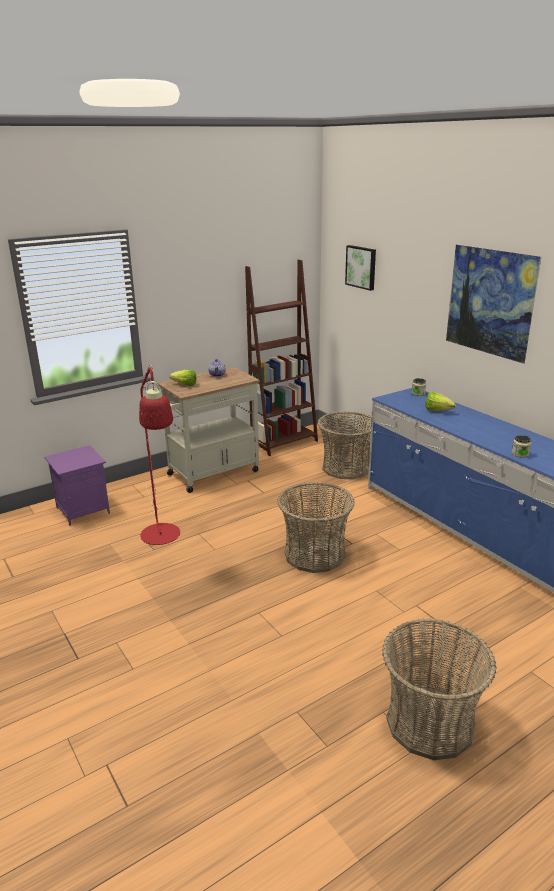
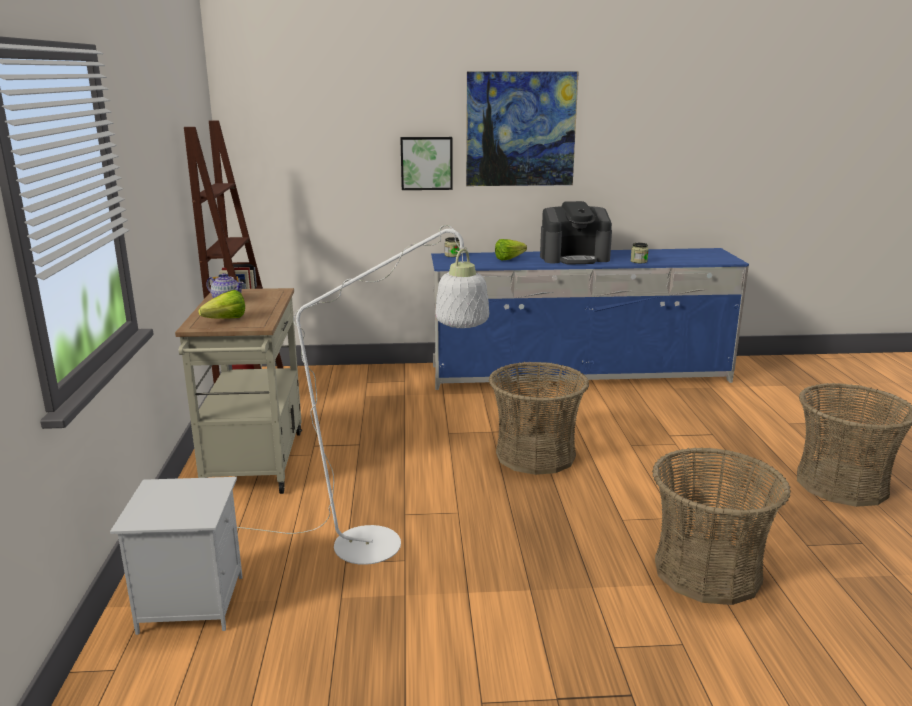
camera: 60 degrees left, 5 degrees down
(83, 509) = (190, 603): purple nightstand -> grey nightstand
(162, 539) = (385, 546): red floor lamp -> white floor lamp
(346, 468) = (374, 386): basket -> basket (707, 571)
(361, 267) = (307, 121): picture -> picture (426, 163)
(484, 429) = (574, 258): none -> coffee machine

